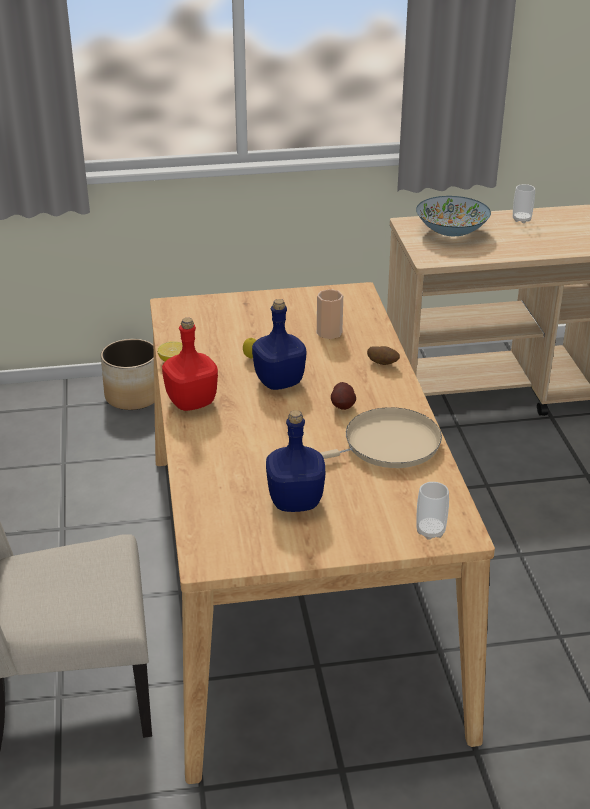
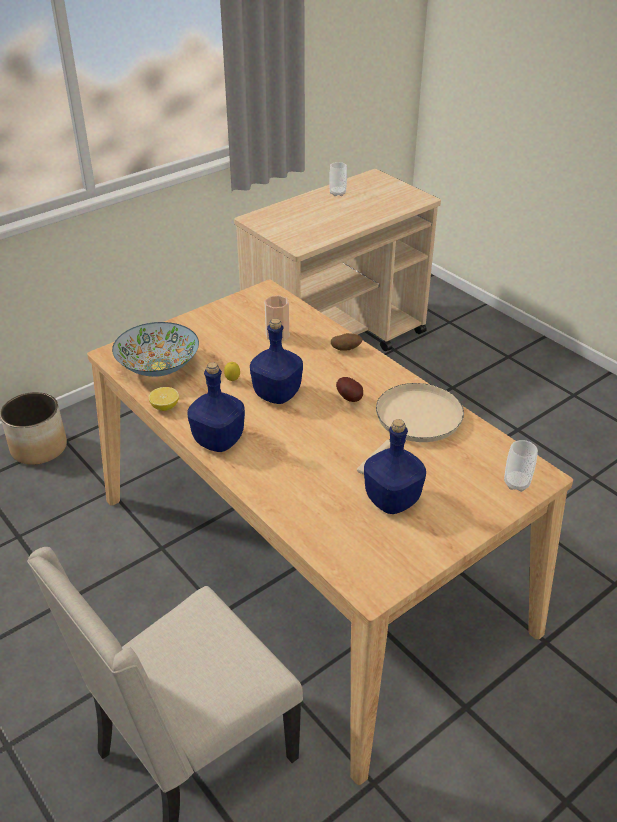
camera: 30 degrees left, 5 degrees up
(192, 402) = (219, 441): red bottle -> blue bottle
(452, 231) = (294, 217): bowl -> bowl (159, 366)

